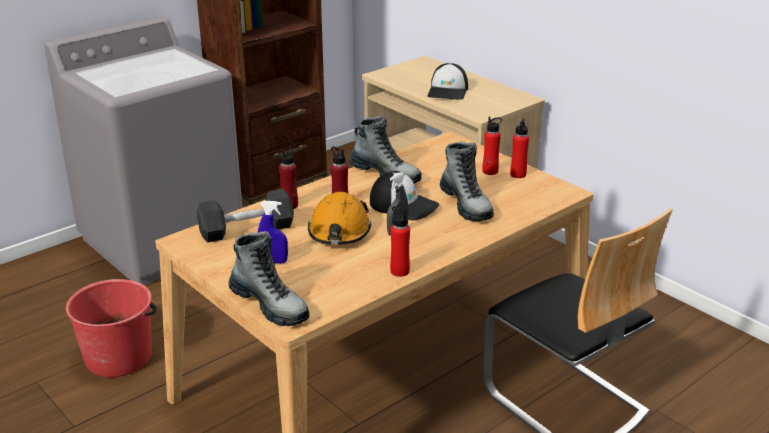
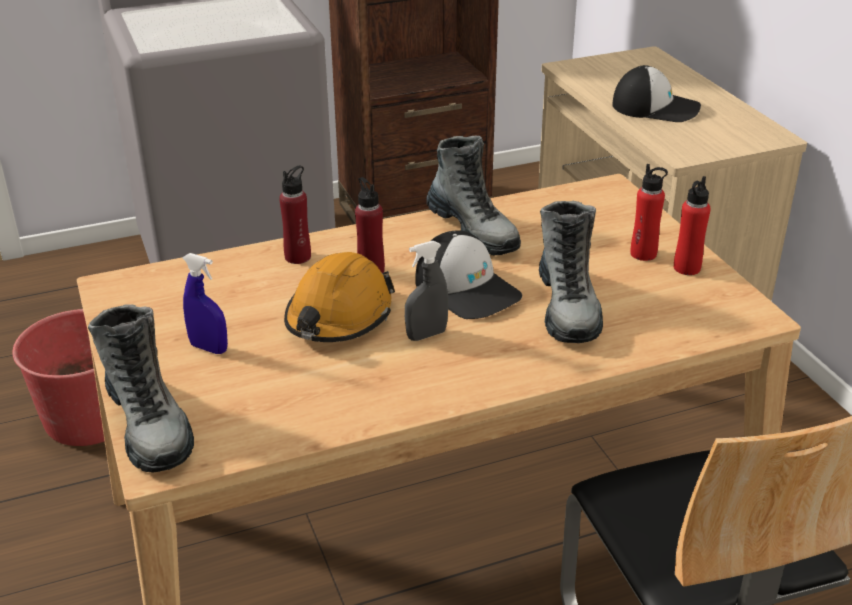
camera: 20 degrees right, 5 degrees up
(246, 230) = (209, 286): black dumbbell -> none
(399, 271) = (384, 408): red bottle -> none
(448, 91) = (656, 107): cap -> cap turned 105 degrees counterclockwise

